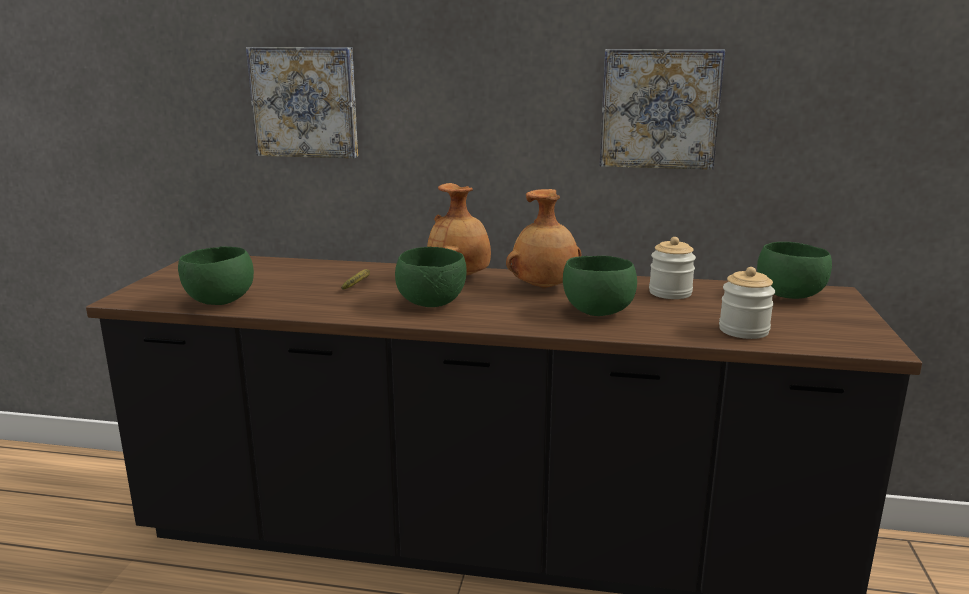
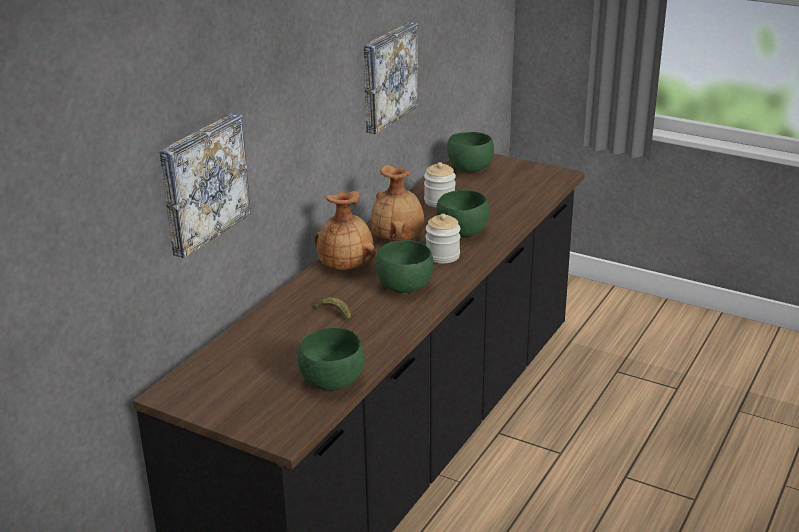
camera: 70 degrees left, 10 degrees up
(743, 330) = (520, 199): jar -> jar (442, 256)

